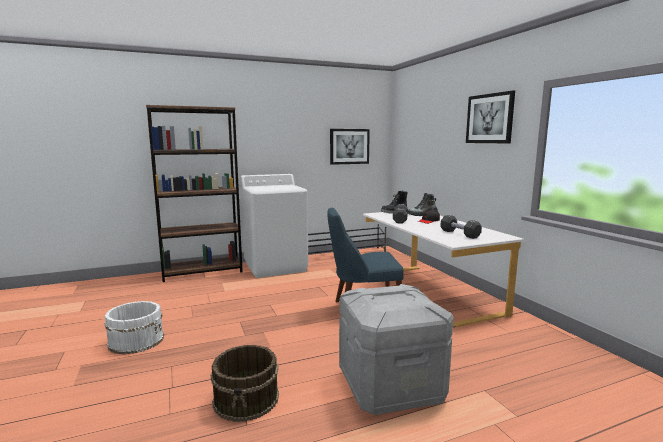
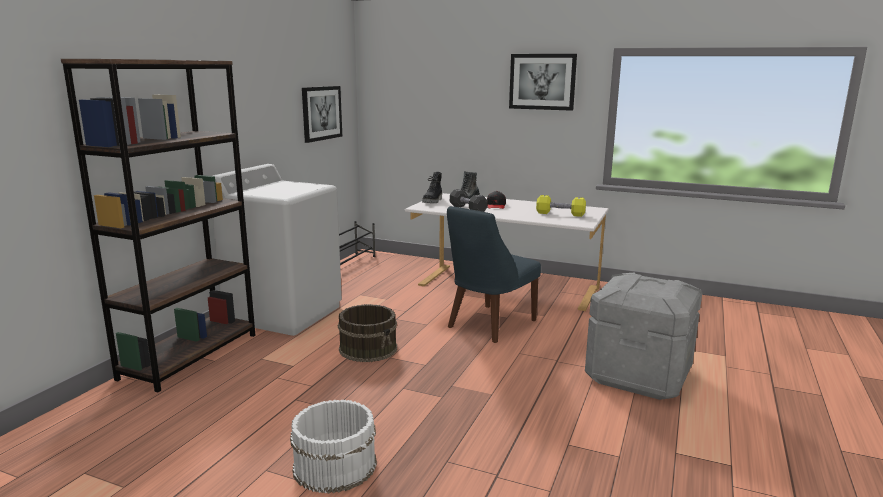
camera: 45 degrees left, 5 degrees up
(247, 399) = (576, 441): brown bucket -> brown bucket (368, 348)
(459, 234) = (560, 214): black dumbbell -> yellow dumbbell

